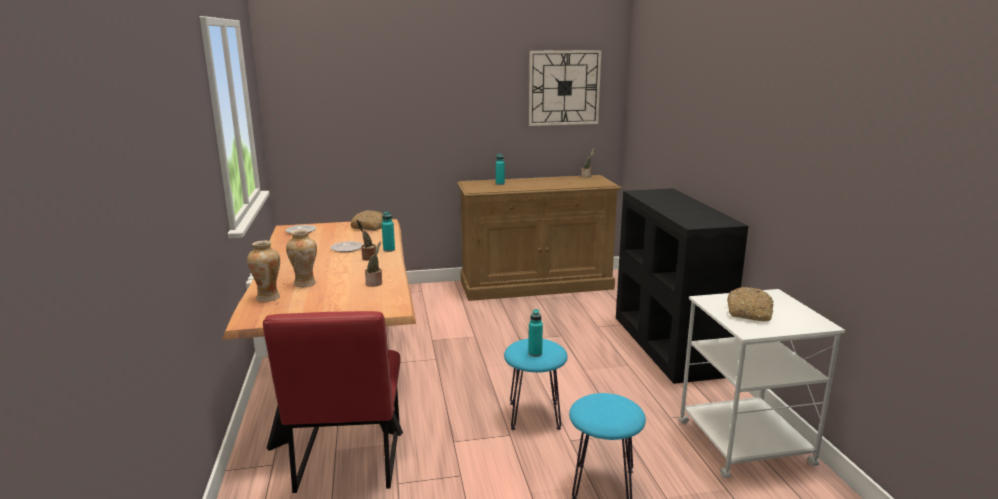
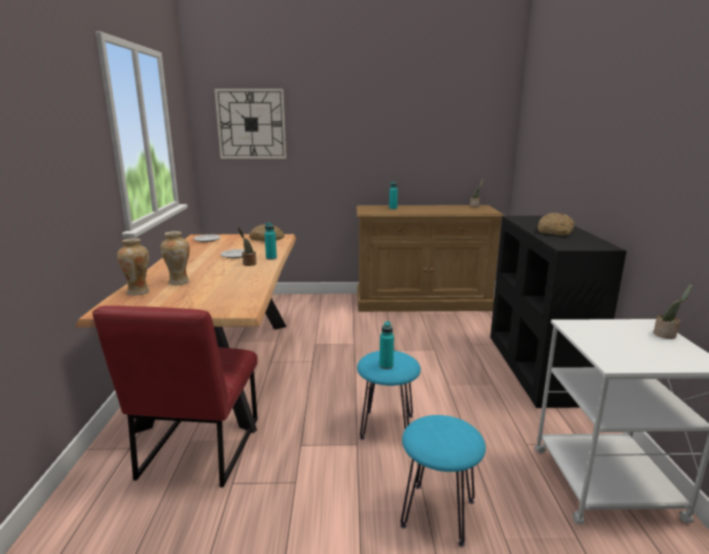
camera: 10 degrees right, 0 degrees up
(375, 284) = (240, 286): potted plant -> potted plant (666, 335)
(564, 88) = (457, 123): wall clock -> wall clock (251, 124)
(750, 312) = (618, 342): bread -> bread (555, 232)

